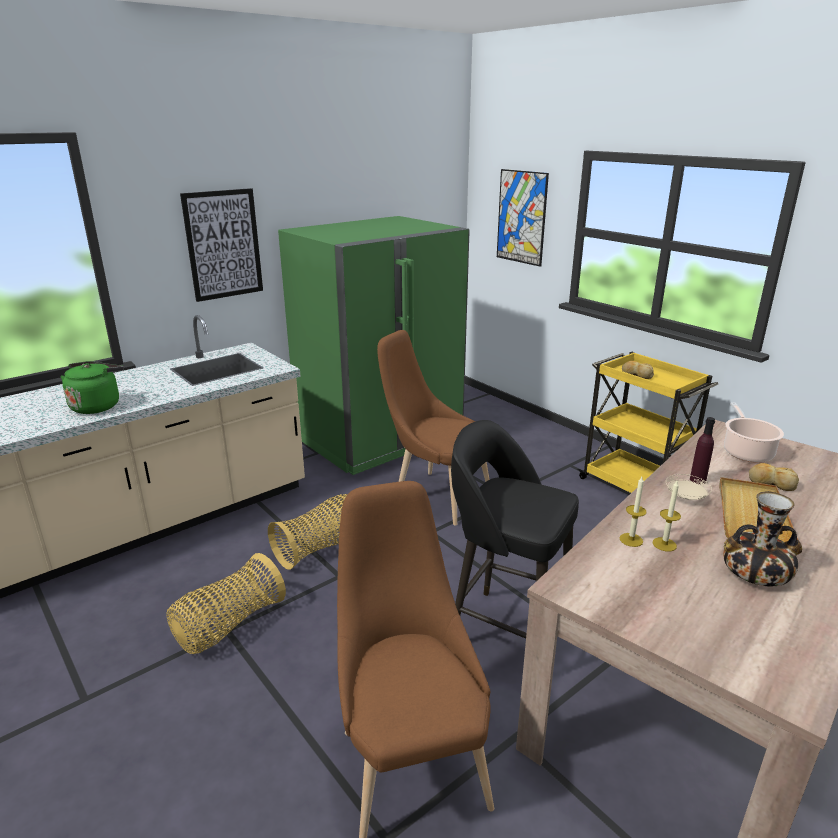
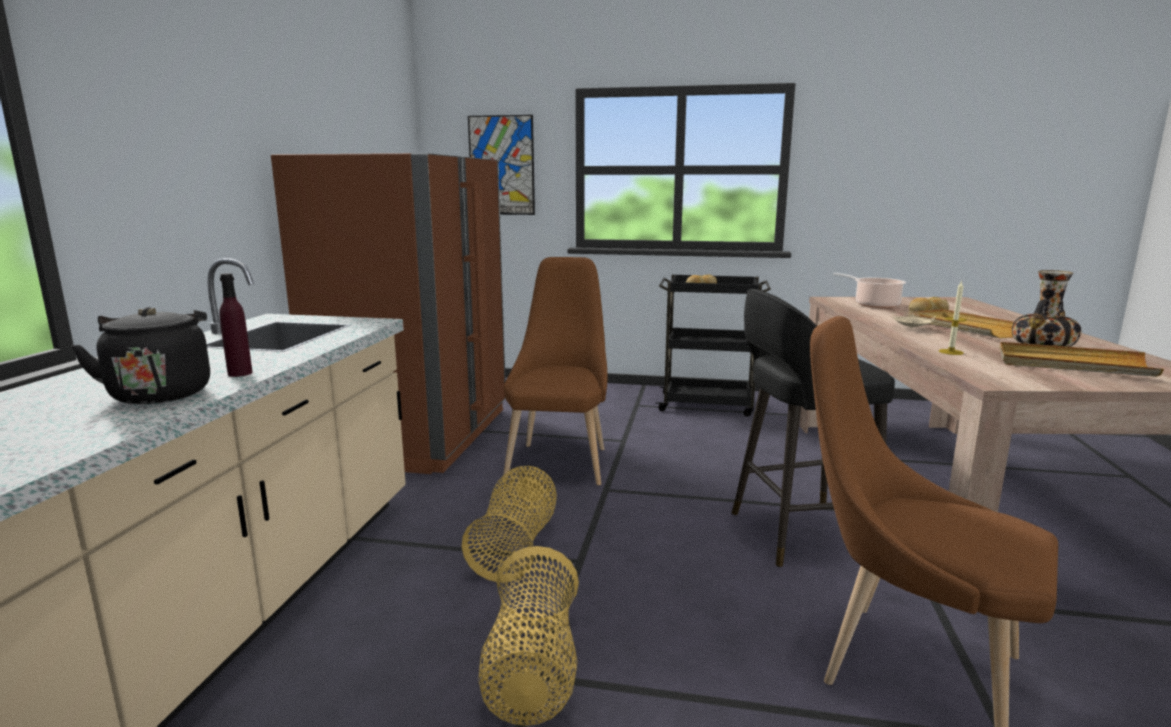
camera: 40 degrees left, 10 degrees down
(97, 406) = (161, 393): green kettle -> black kettle
(223, 244) = (206, 167): picture -> none
(381, 437) = (418, 435): green fridge -> brown fridge
(436, 495) = (560, 461): brown chair -> brown chair turned 105 degrees clockwise
(634, 487) = (708, 405): yellow cart -> black cart
(664, 544) = (971, 349): candle -> none
(697, 480) = (892, 320): purple bottle -> purple bottle (240, 373)
(707, 605) = (1072, 364): none -> beige tray

